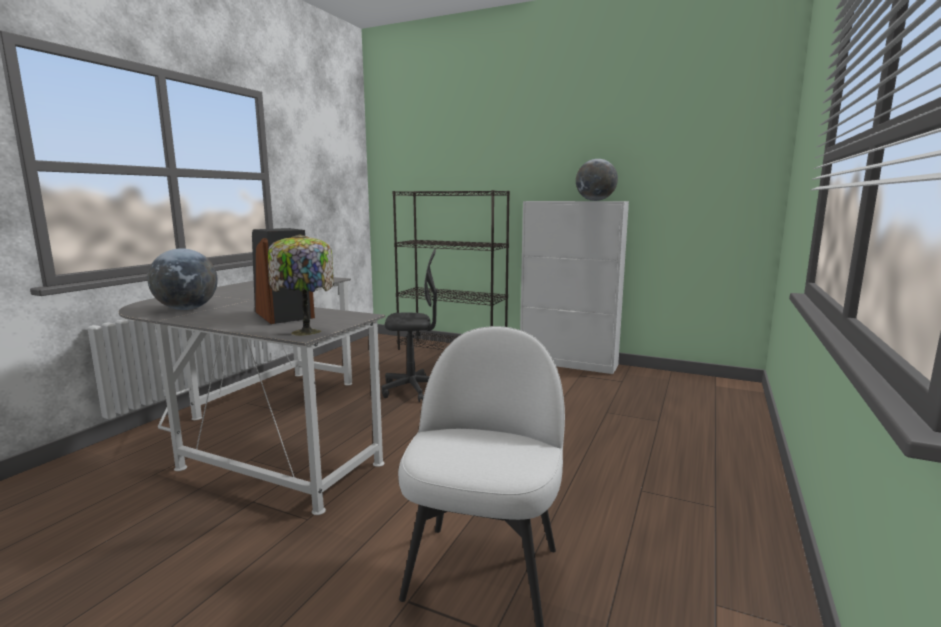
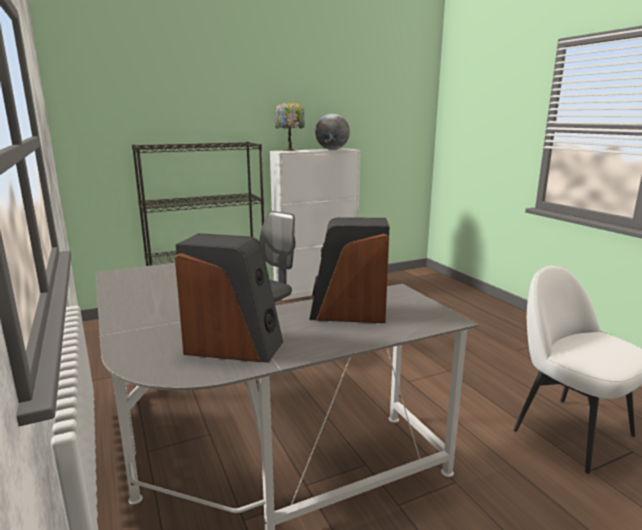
camera: 50 degrees left, 5 degrees up
(187, 309) = (234, 346): globe -> speaker
(304, 332) = (440, 317): table lamp -> table lamp (290, 150)

